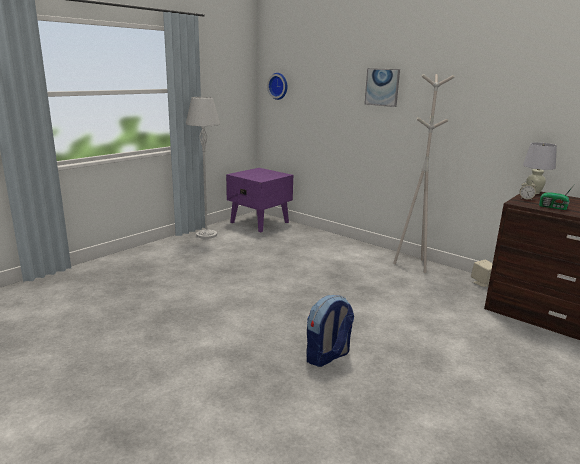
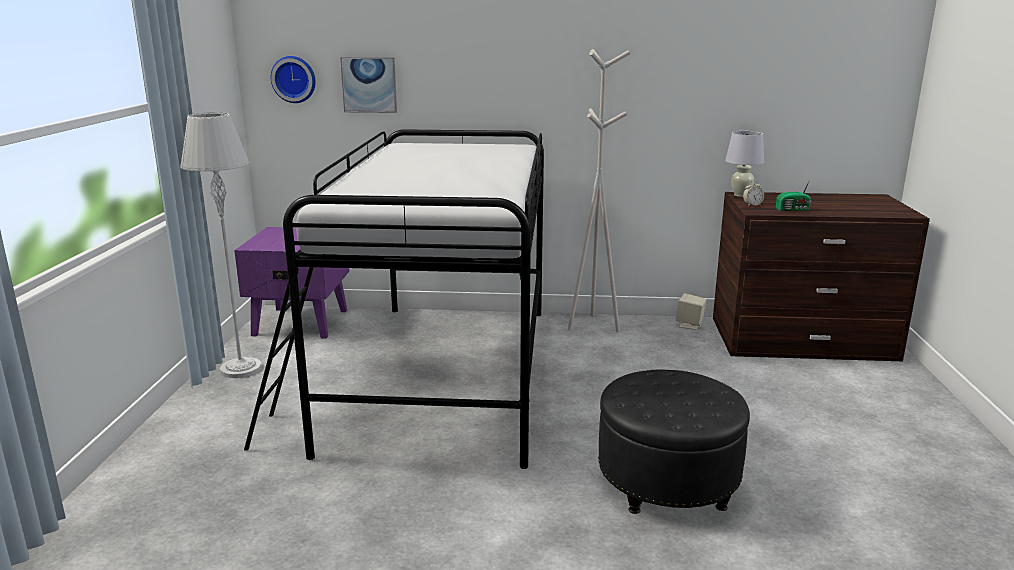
camera: 35 degrees left, 0 degrees up
(289, 264) = (441, 375): none -> black bed
(327, 357) = (667, 484): backpack -> black ottoman
(382, 87) = (499, 71): picture -> picture (369, 84)

